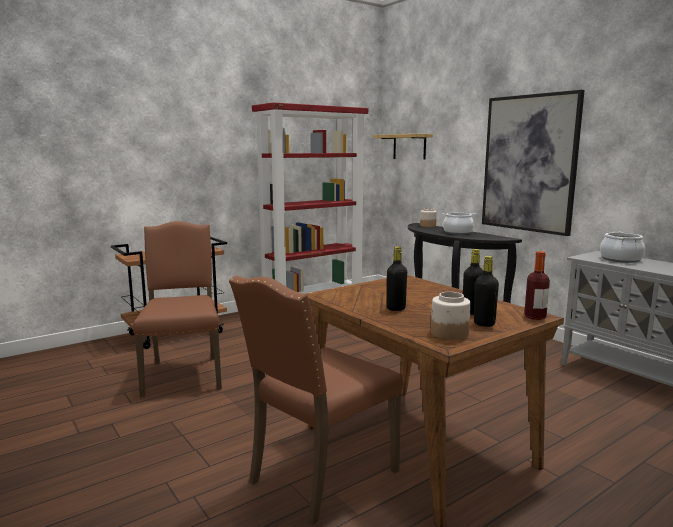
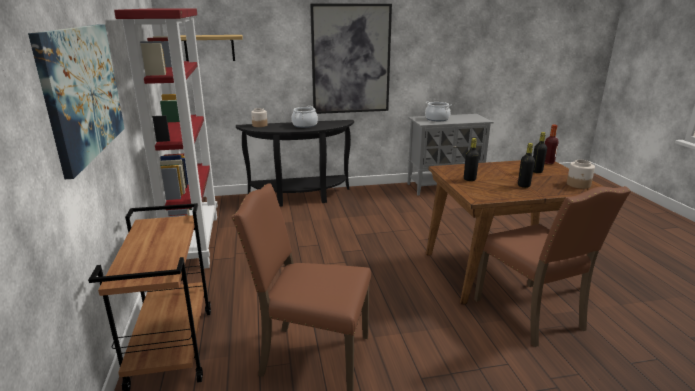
camera: 65 degrees left, 10 degrees up
(177, 149) = (83, 92): none -> picture
(484, 324) = (560, 174): black bottle -> black bottle (469, 179)

